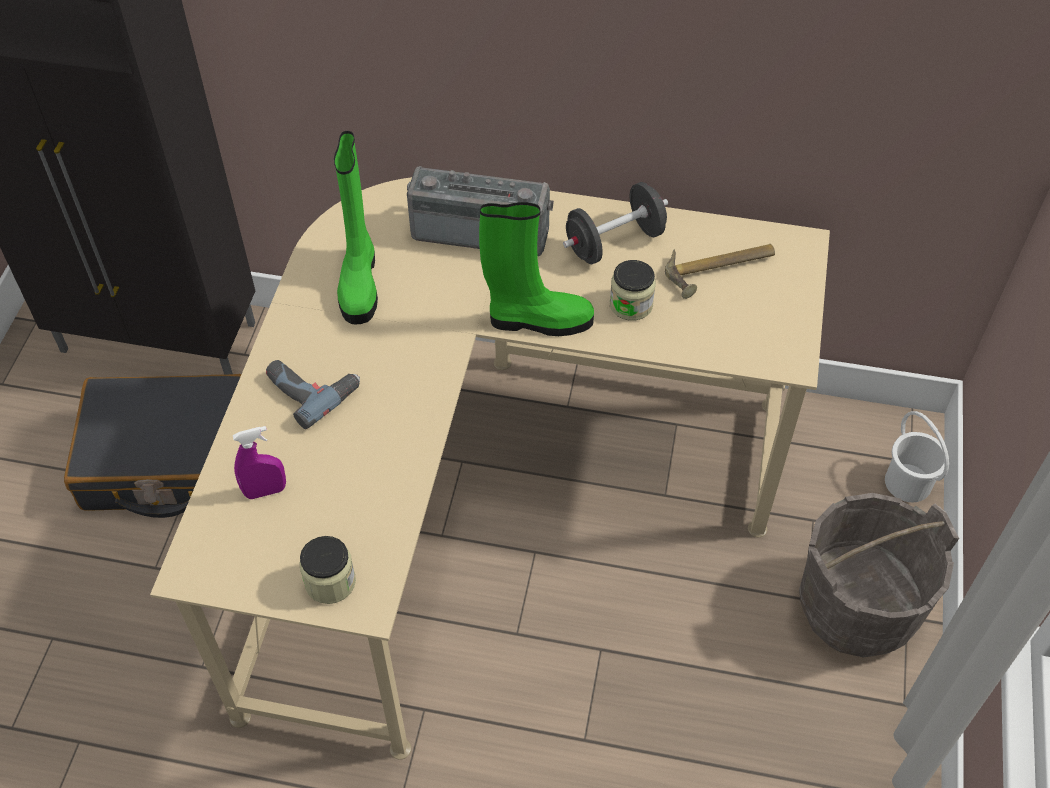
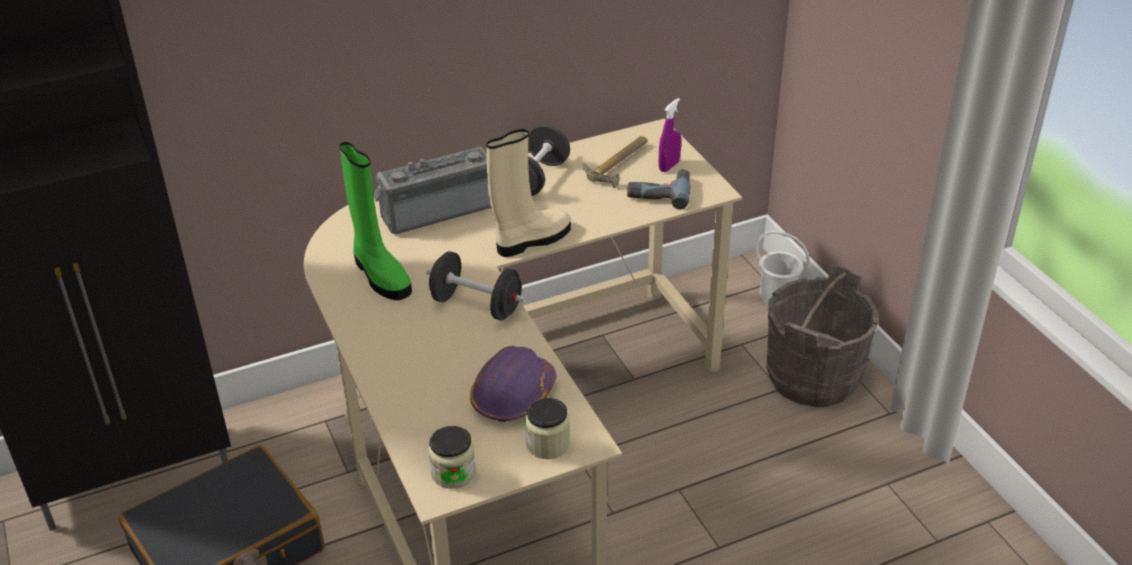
camera: 35 degrees left, 15 degrees down
(265, 491) = (443, 420): purple spray bottle -> purple spray bottle (669, 166)
(311, 388) = (411, 348): power drill -> power drill (659, 192)
(350, 504) = (513, 396): none -> purple hard hat
(414, 372) = (476, 305): none -> black dumbbell
(537, 320) = (531, 240): green boot -> beige boot
(631, 305) = (583, 206): jar -> jar (453, 473)

